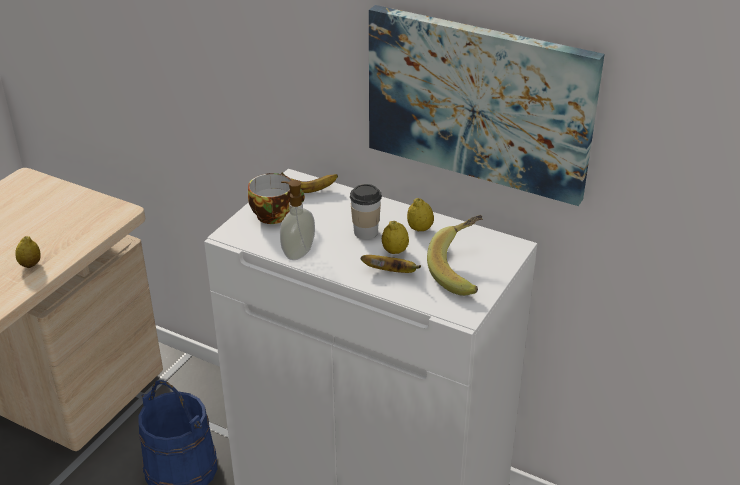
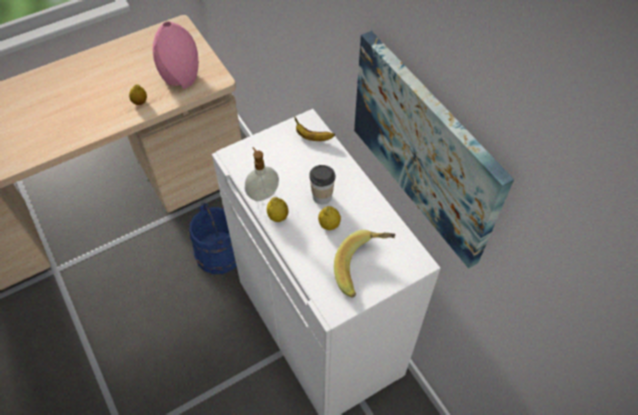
camera: 30 degrees right, 20 degrees up
(69, 226) = (181, 79): none -> pink vase
(275, 214) = (273, 150): cup -> none
(391, 272) = (312, 244): banana -> none
(420, 229) = (362, 211): lemon -> lemon (278, 217)

